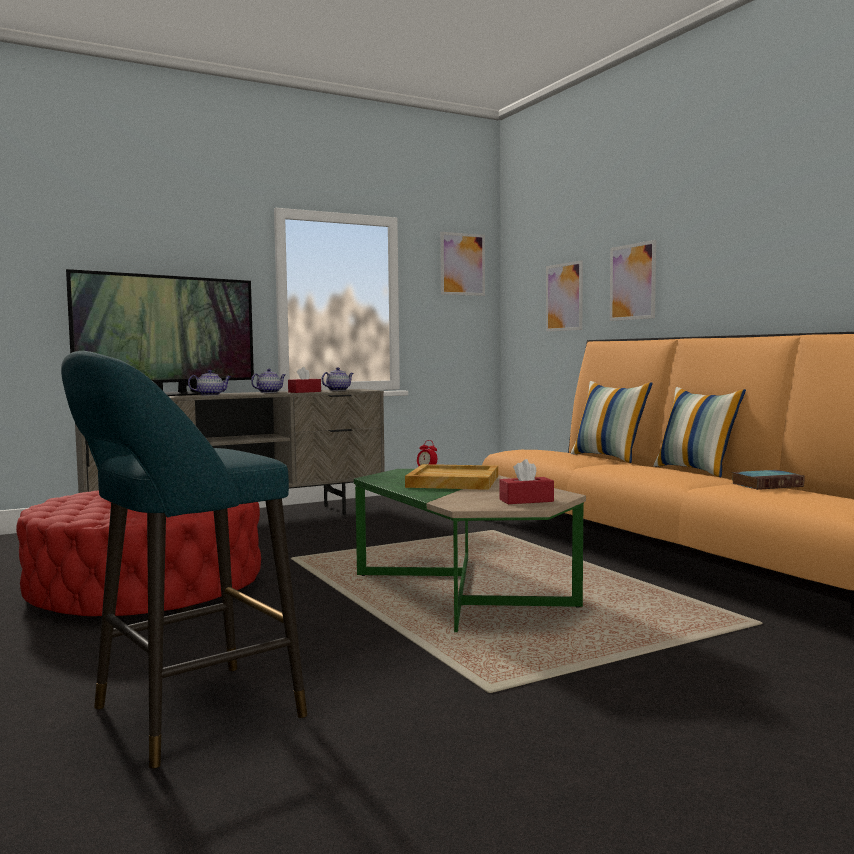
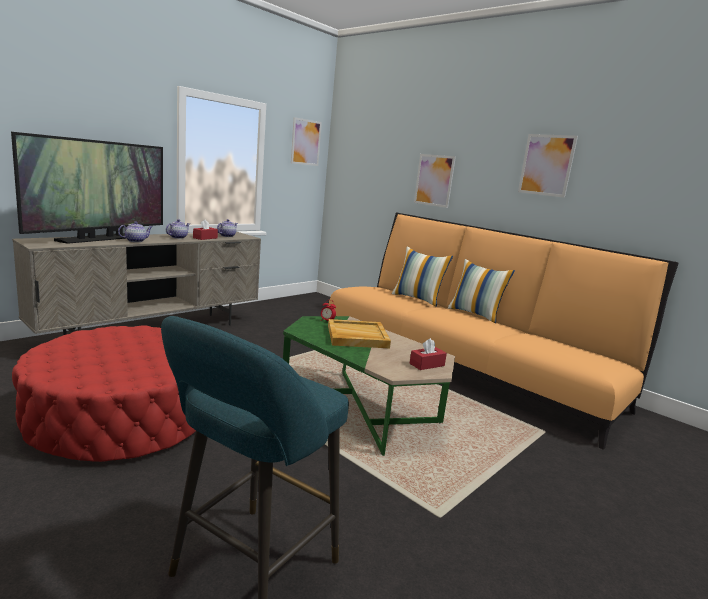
camera: 20 degrees left, 10 degrees up
(564, 297) = (379, 179): picture -> picture (546, 165)
(767, 485) = (537, 339): book -> none

